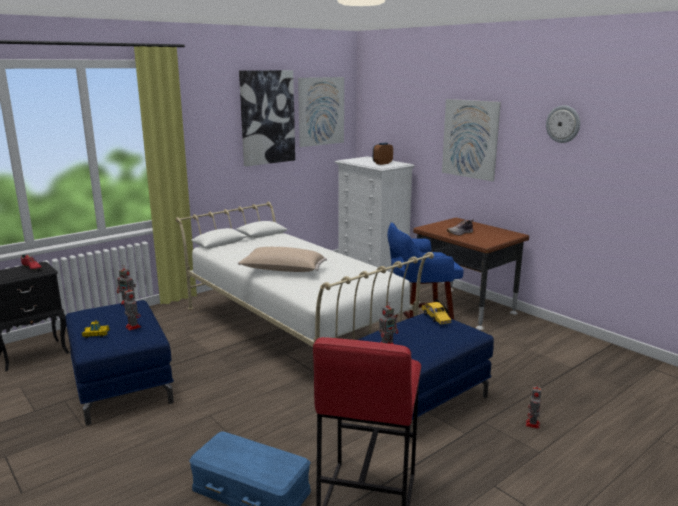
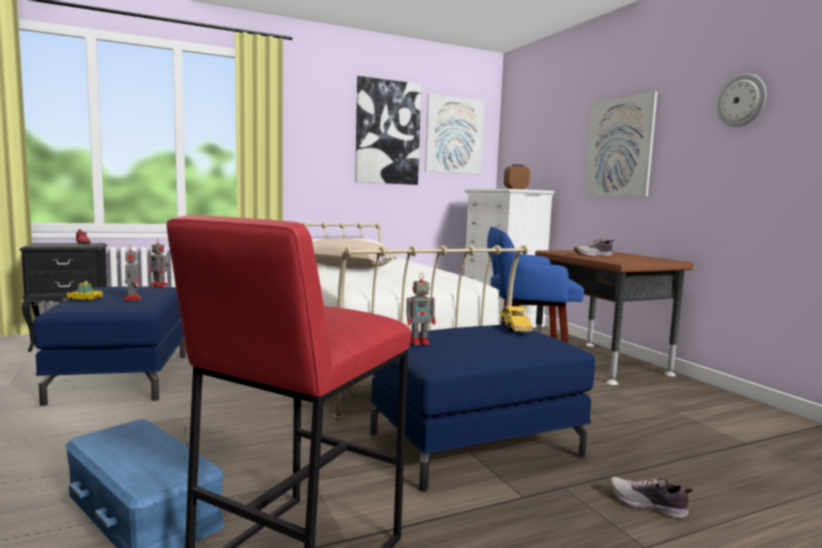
camera: 15 degrees right, 10 degrees down
(532, 425) = (647, 505): toy robot -> shoe

